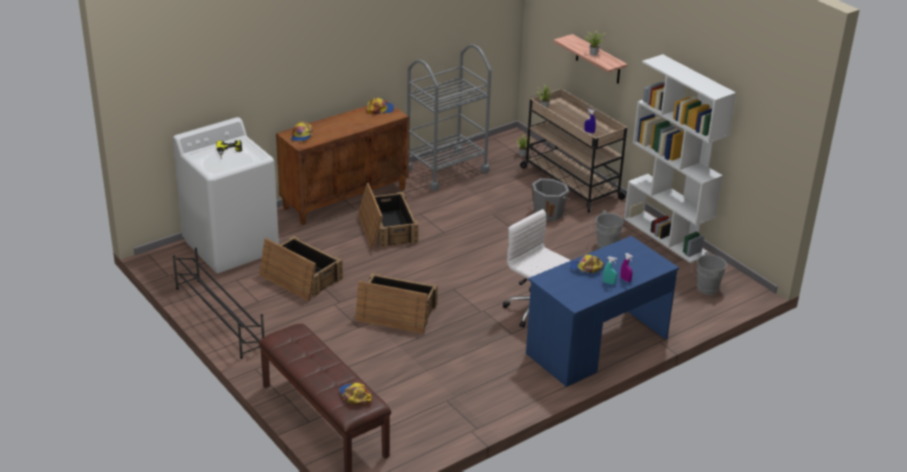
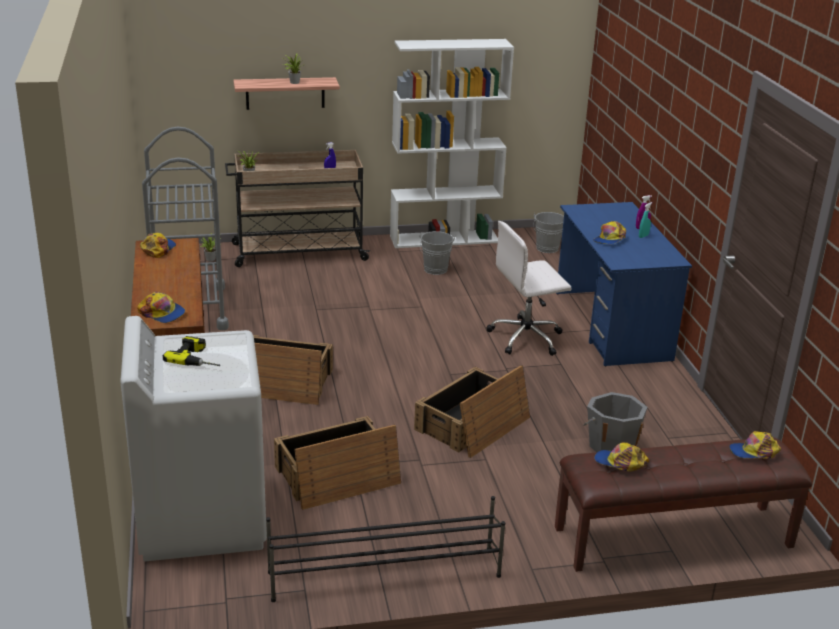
camera: 65 degrees left, 5 degrees down
(303, 343) = (620, 463): none -> cap
(548, 213) = (345, 279): grey bucket -> grey bucket (611, 446)

